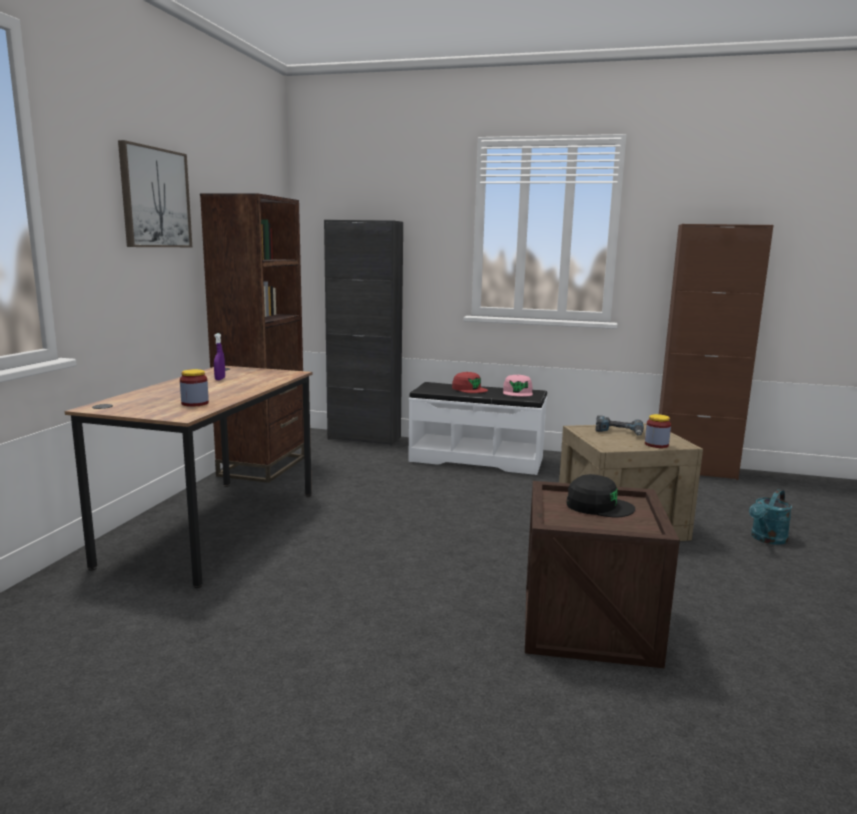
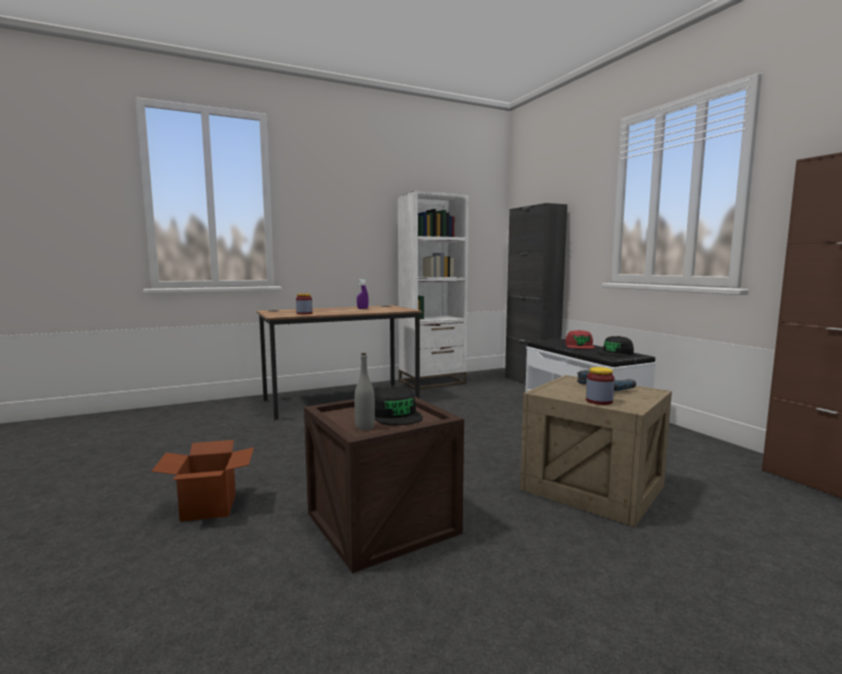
camera: 50 degrees right, 5 degrees down
(155, 198) = (360, 200): picture -> none
(263, 466) = (432, 382): brown bookcase -> white bookcase
(431, 711) = (209, 507): none -> cardboard box
(517, 392) = (615, 353): pink cap -> black cap
(621, 525) = (365, 427): none -> grey bottle
(766, 539) = (746, 570): turquoise watering can -> none

